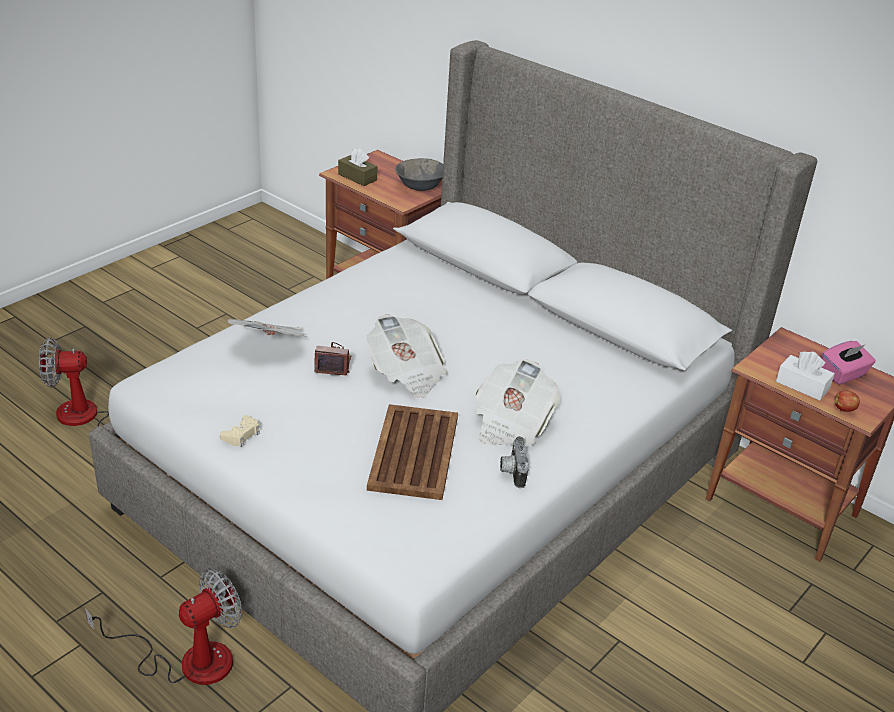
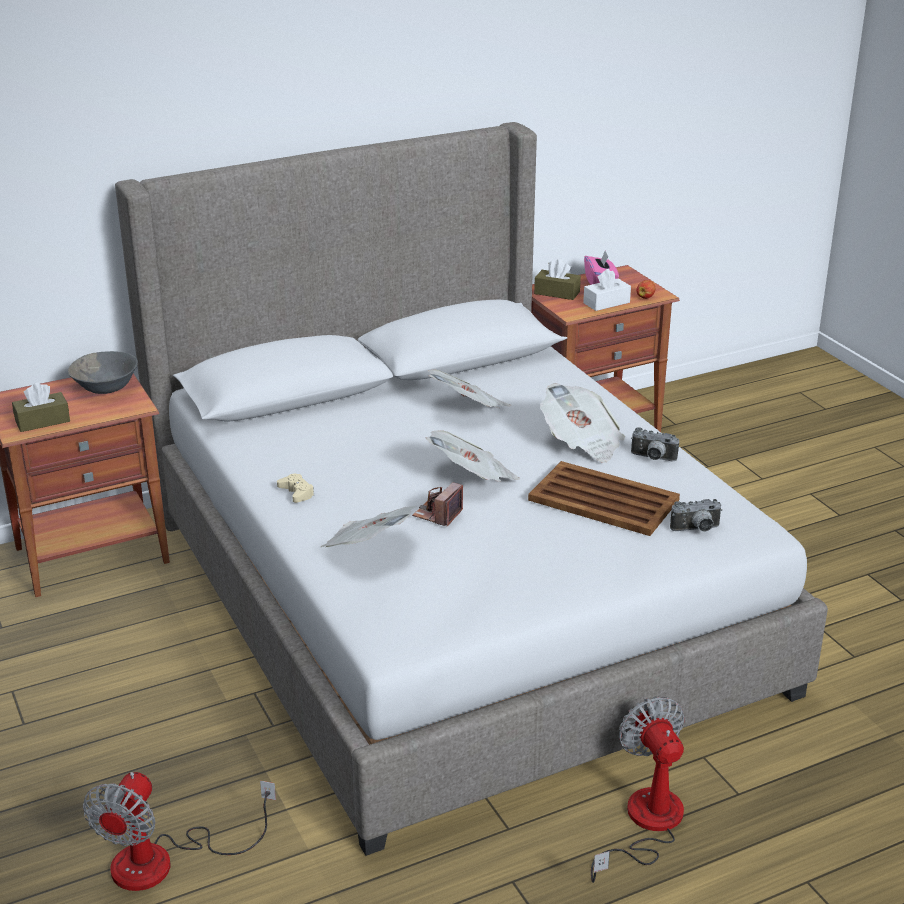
camera: 65 degrees left, 5 degrees down
(241, 435) = (529, 593): beige game controller -> beige game controller (296, 492)
(393, 519) = (696, 530): none -> camera
(526, 350) = (469, 409): none -> newspaper
(791, 351) = (557, 293): none -> brown tissue box

